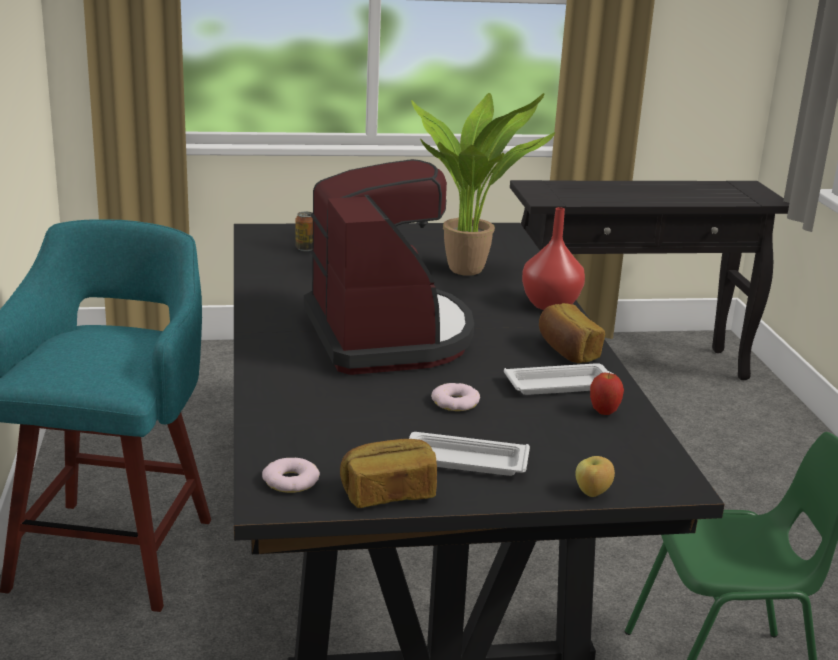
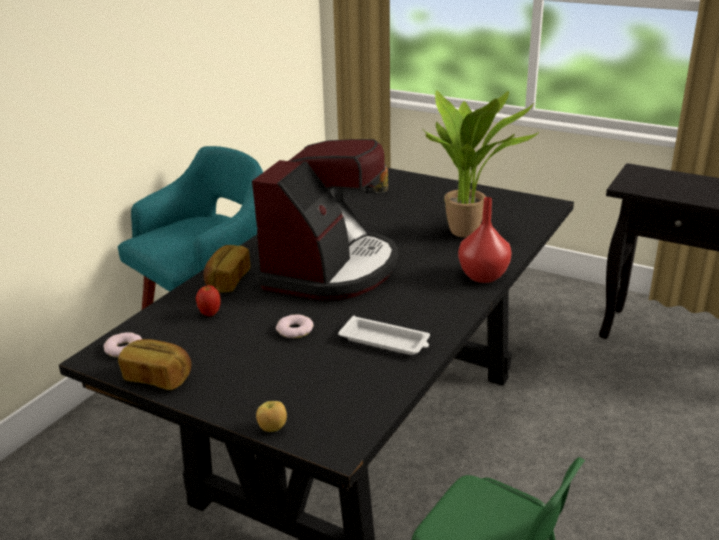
camera: 40 degrees right, 5 degrees up
(463, 461) = (233, 373): white tray -> none
(567, 350) = (435, 316): bread -> bread (227, 281)
(604, 412) = (381, 372): apple -> apple (210, 314)

